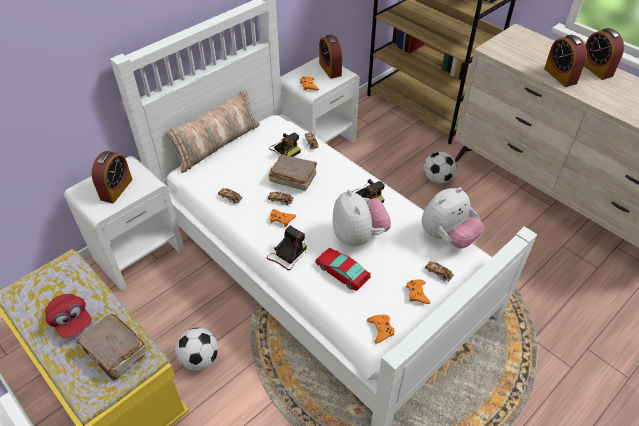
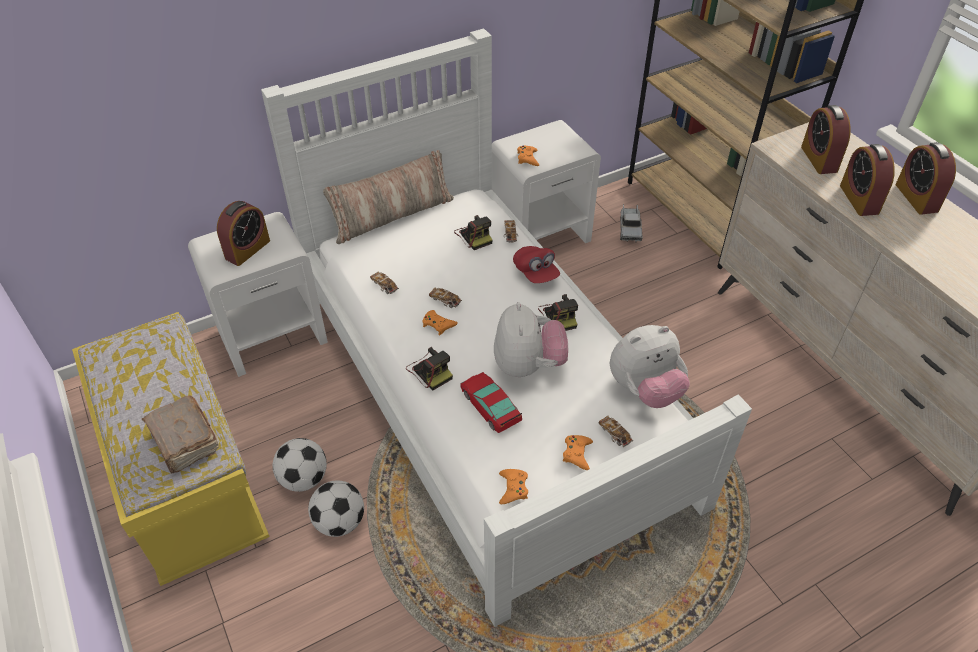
camera: 15 degrees right, 0 degrees up
(71, 321) = (149, 395): red cap -> red cap (536, 273)
(287, 255) = (430, 371): camera -> camera turned 90 degrees clockwise
(292, 178) = (470, 275): brown book -> none
(330, 69) = (563, 141): alarm clock -> alarm clock (819, 159)
(379, 127) = (630, 228): none -> toy truck
(437, 178) = (685, 312): football -> football (340, 521)

